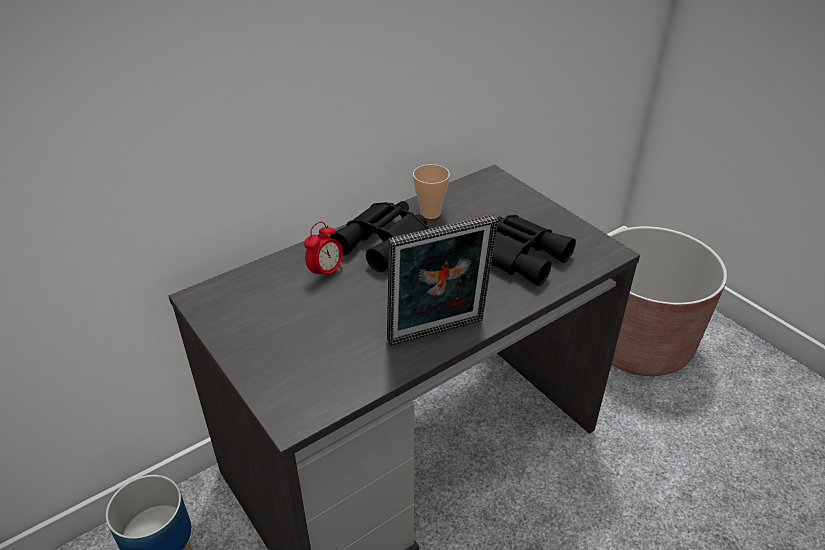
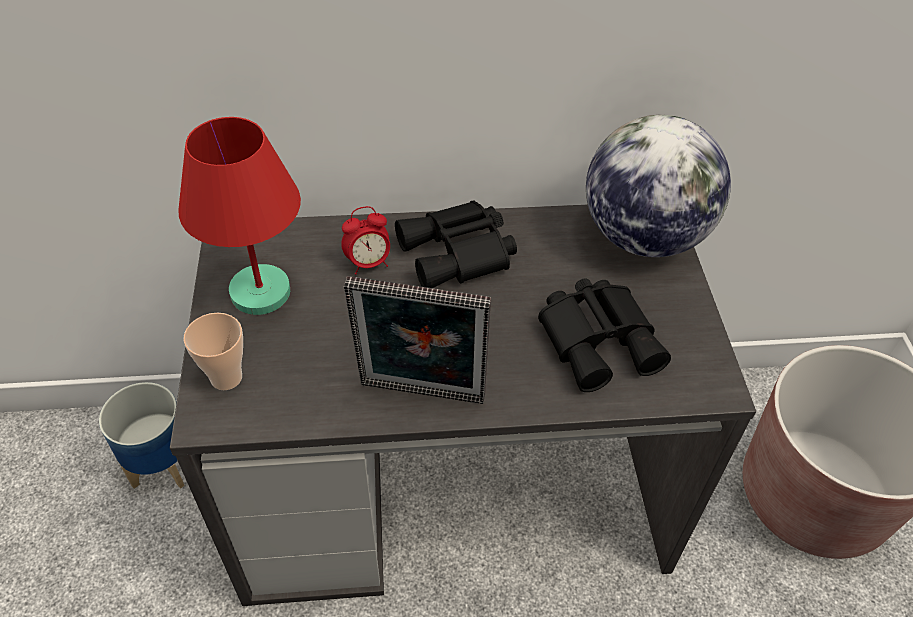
camera: 30 degrees right, 10 degrees up
(258, 322) = (259, 293): none -> red table lamp
(430, 213) = (541, 237): cup -> cup (226, 378)
(493, 190) = (643, 237): none -> globe

